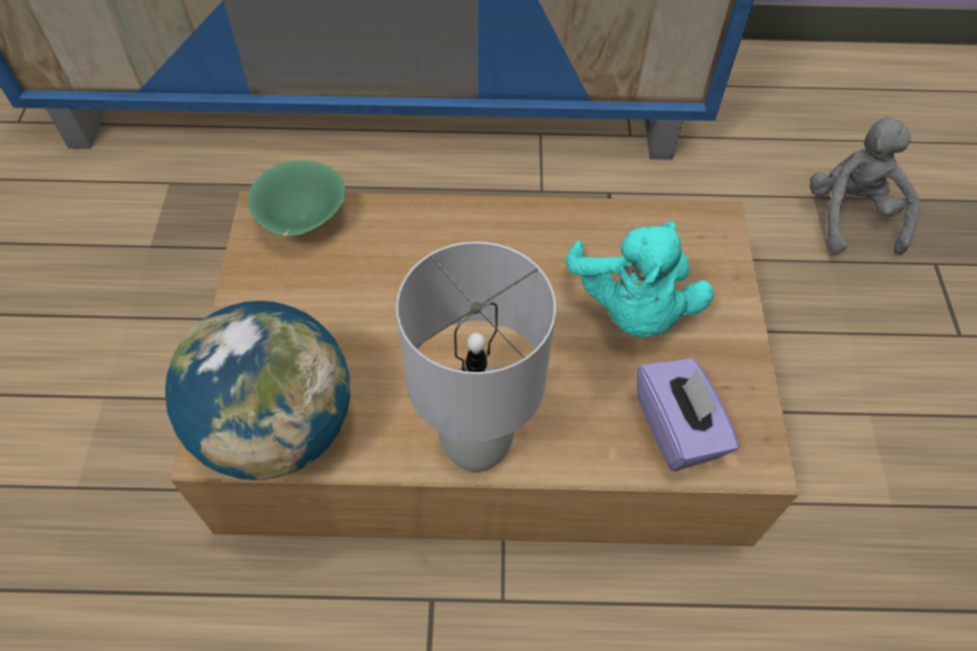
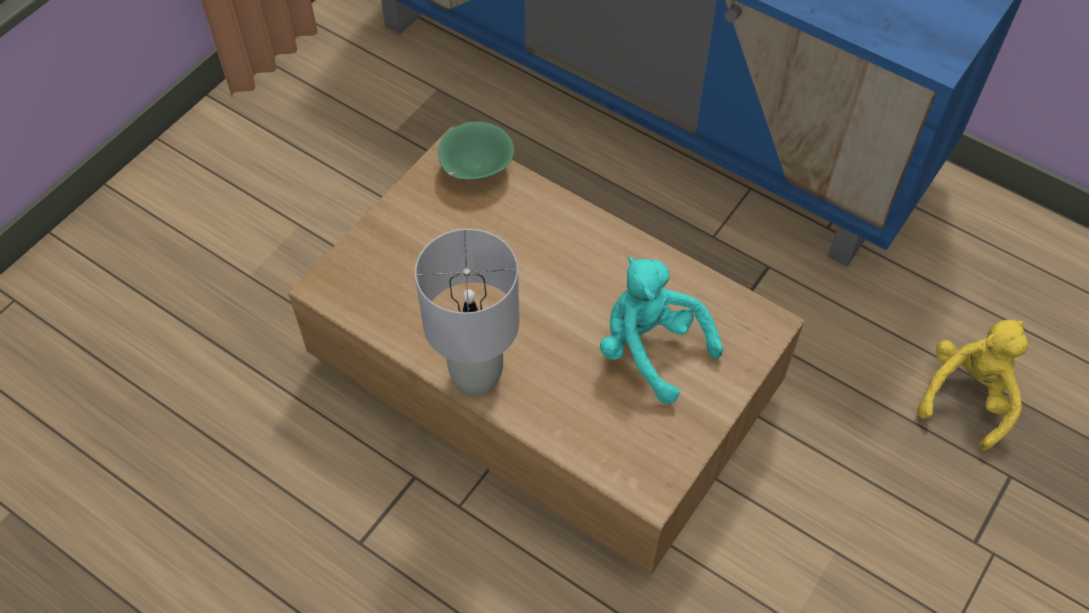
camera: 35 degrees right, 0 degrees up
(278, 429) = (366, 298): globe -> none
(631, 308) = (650, 349): turquoise plush toy -> turquoise plush toy turned 105 degrees clockwise
(678, 428) = (614, 442): purple tissue box -> none
(850, 216) = (967, 396): grey plush toy -> yellow plush toy

